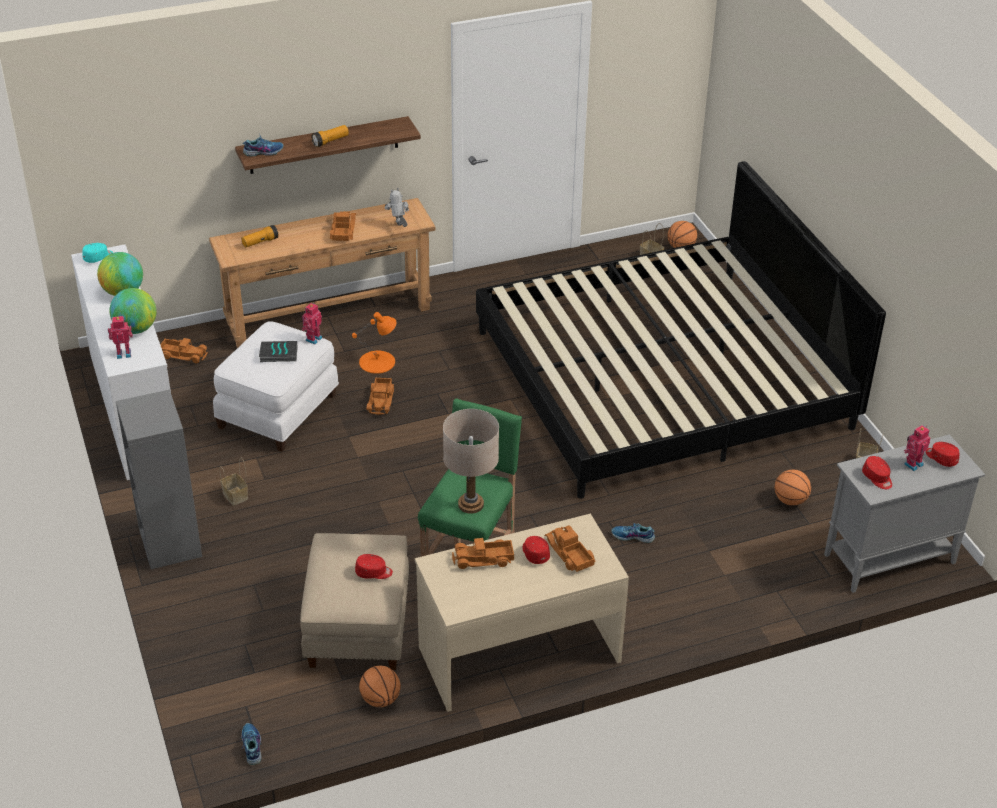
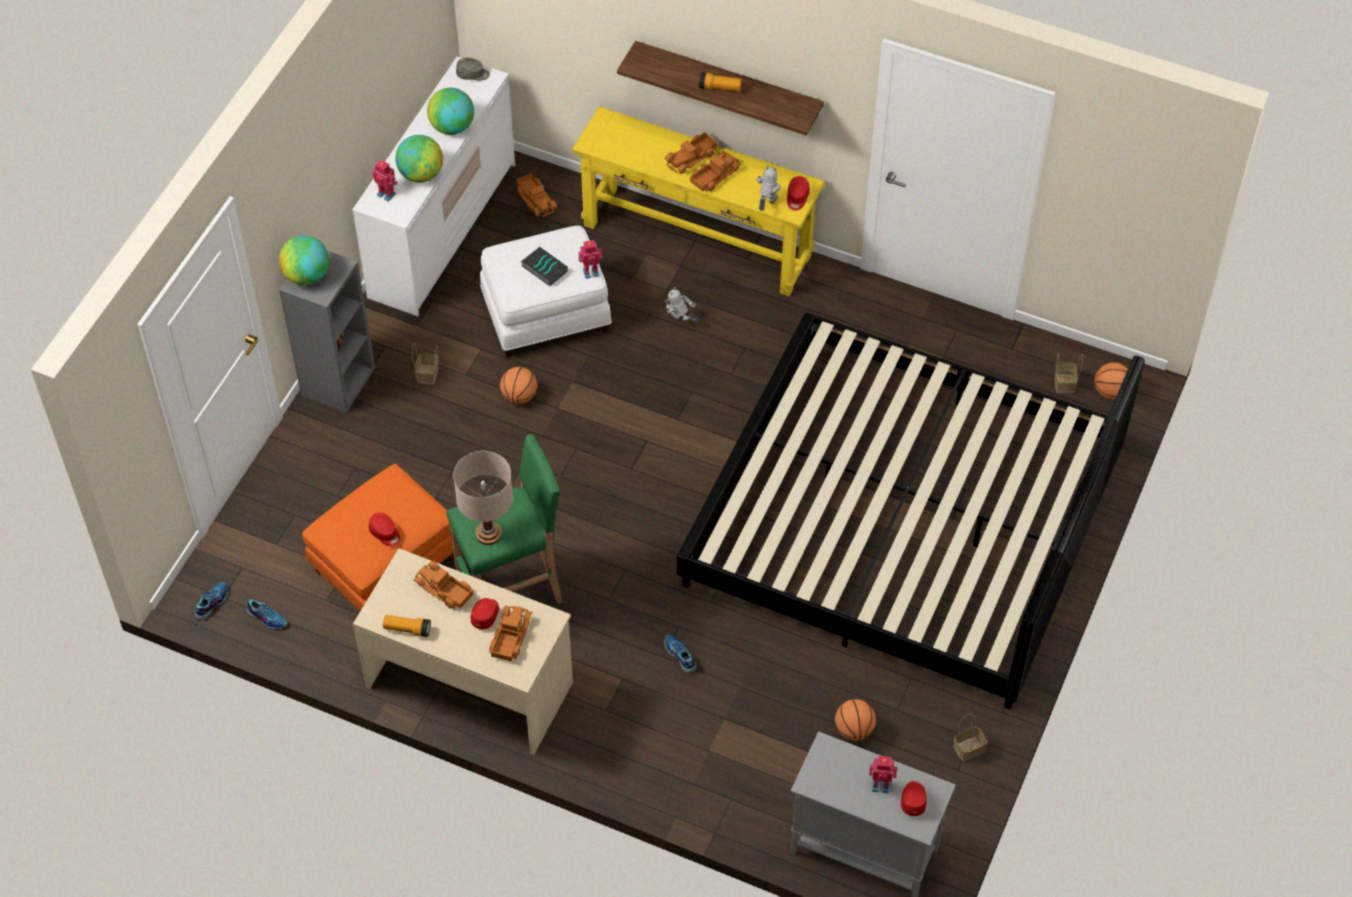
camera: 45 degrees right, 15 degrees up
(98, 257) = (473, 74): turquoise cap -> grey cap
(140, 420) = (307, 276): none -> globe
(260, 242) = (633, 141): flashlight -> flashlight (407, 629)
(263, 151) = (650, 63): shoe -> shoe (267, 617)
(328, 315) = (697, 240): brown console table -> yellow console table
(356, 626) = (385, 563): beige ottoman -> orange ottoman
(377, 362) = (680, 322): orange table lamp -> toy robot
(380, 699) = (333, 638): basketball -> basketball (519, 396)
(381, 401) = (638, 365): toy truck -> toy truck (692, 158)
(877, 478) = (831, 772): red cap -> red cap (797, 198)

